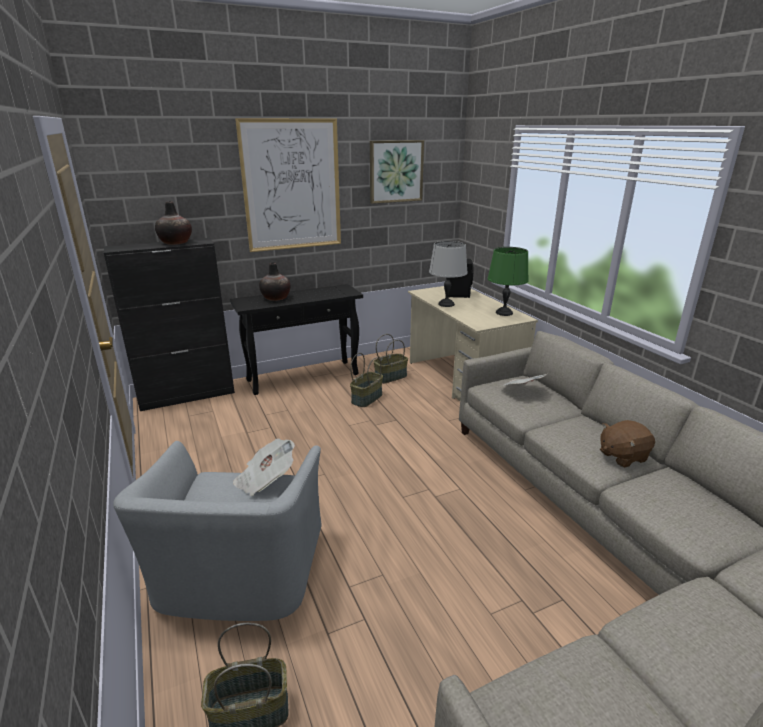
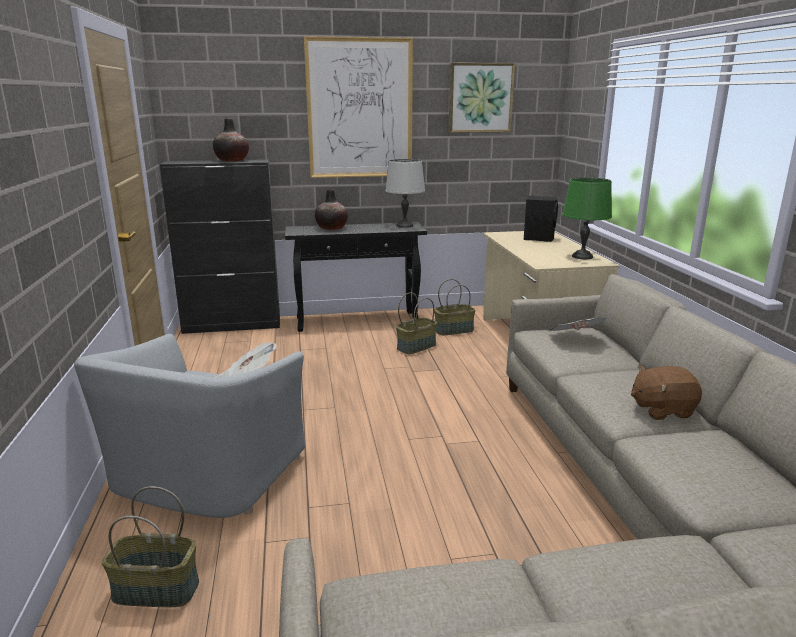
camera: 15 degrees right, 5 degrees down
(446, 304) = (517, 245): grey table lamp -> grey table lamp (404, 225)

